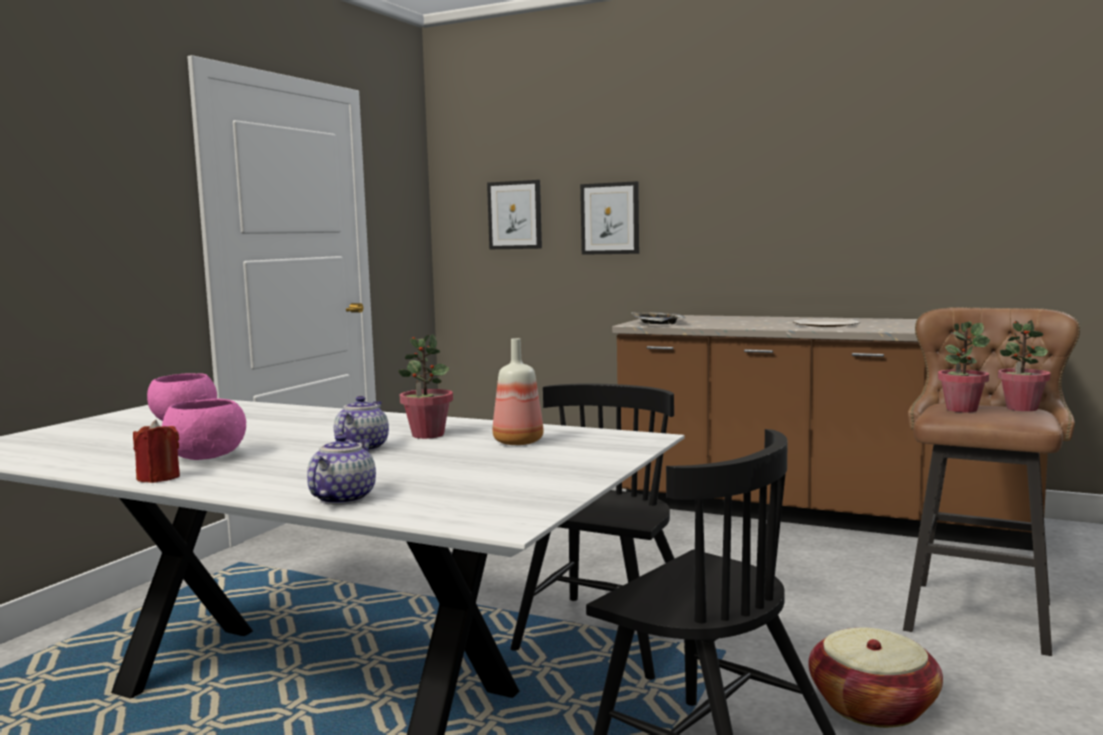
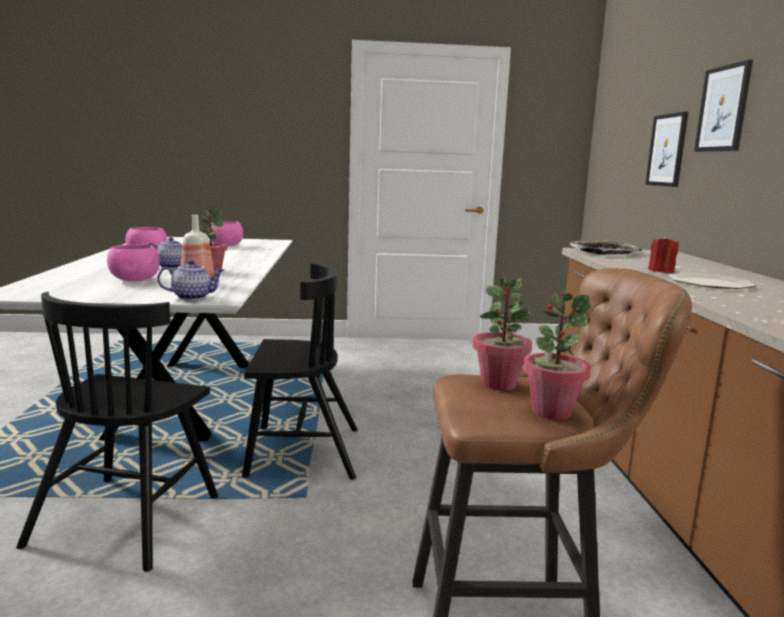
camera: 60 degrees right, 5 degrees up
(158, 478) = (104, 256): red candle -> red candle (661, 271)
(342, 498) = (61, 274): teapot -> teapot (192, 297)
(458, 464) = (135, 280): none -> pink bowl
(515, 215) = (622, 146): picture -> picture (723, 109)
(873, 706) = (241, 576): basket -> none

